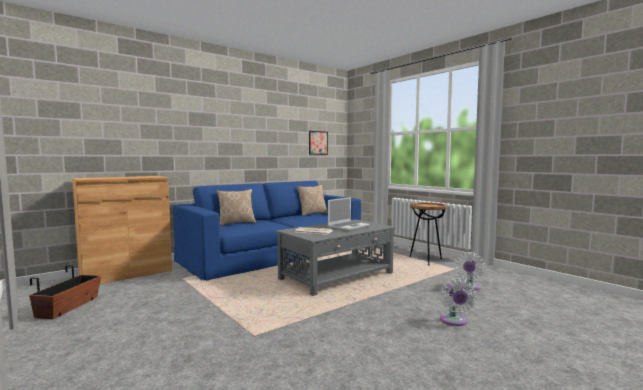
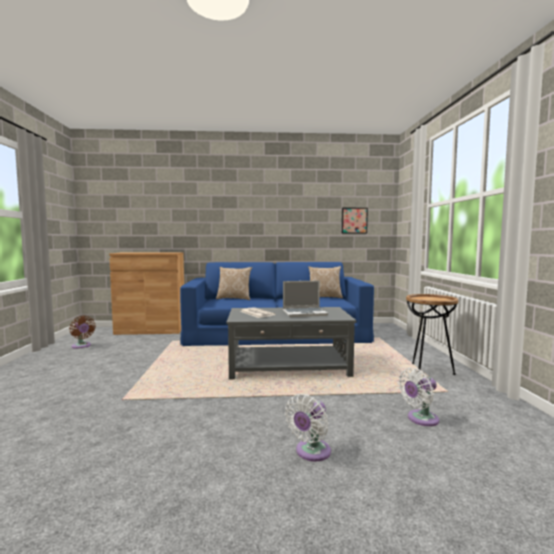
camera: 35 degrees right, 0 degrees up
(68, 307) = (82, 346): planter -> brown fan

